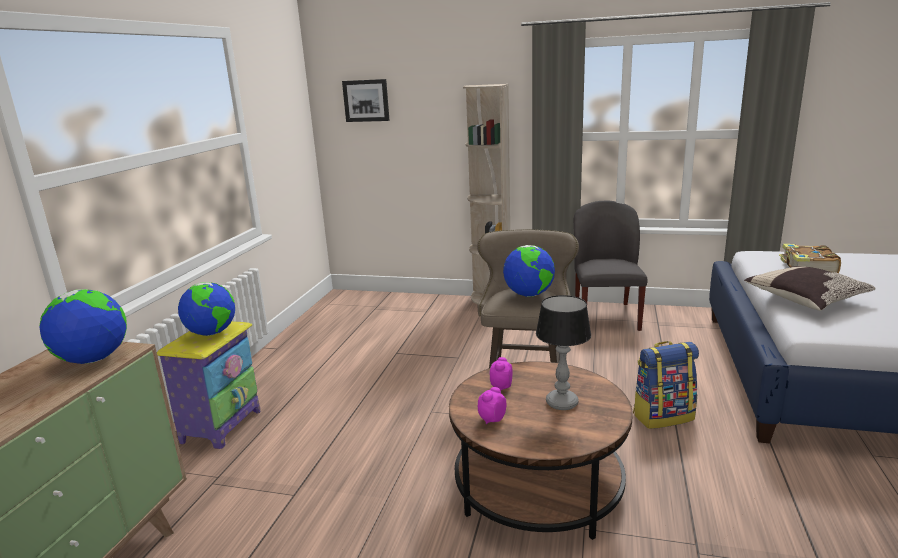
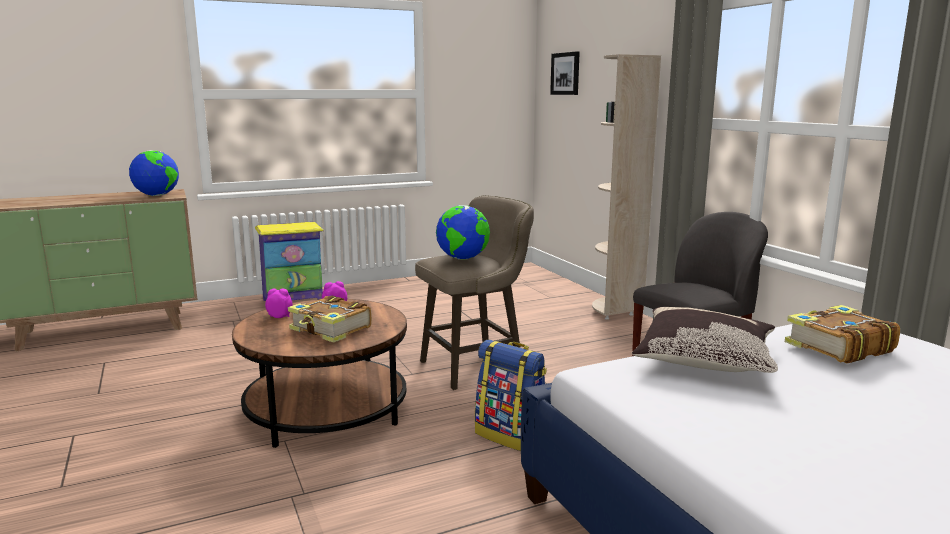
camera: 50 degrees right, 5 degrees down
(212, 333) = (293, 226): globe -> none
(562, 402) = (331, 329): table lamp -> book

